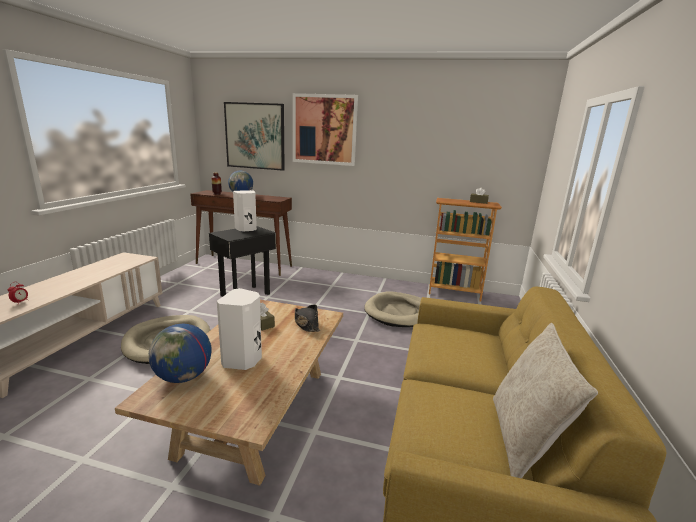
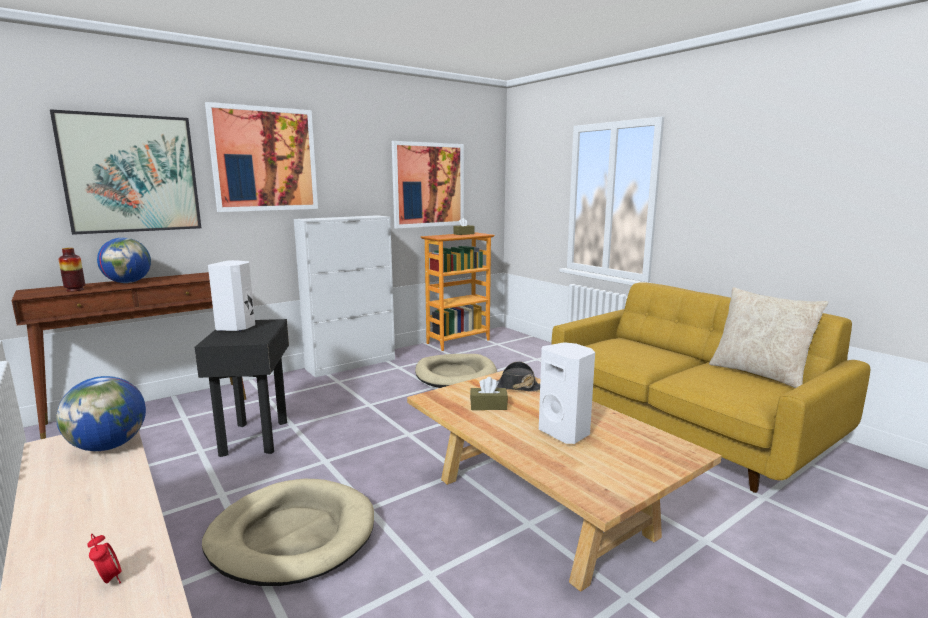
camera: 50 degrees left, 5 degrees down
(183, 377) = (571, 470): globe -> globe (109, 446)
(359, 279) = (351, 364): none -> white cabinet
(453, 155) = (428, 185): none -> picture

